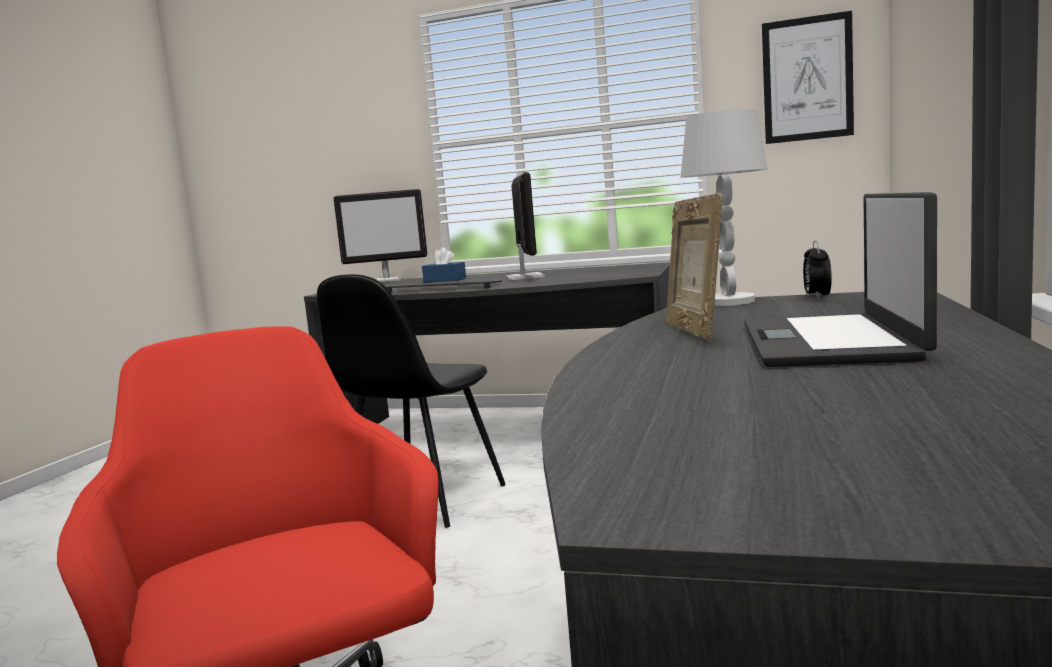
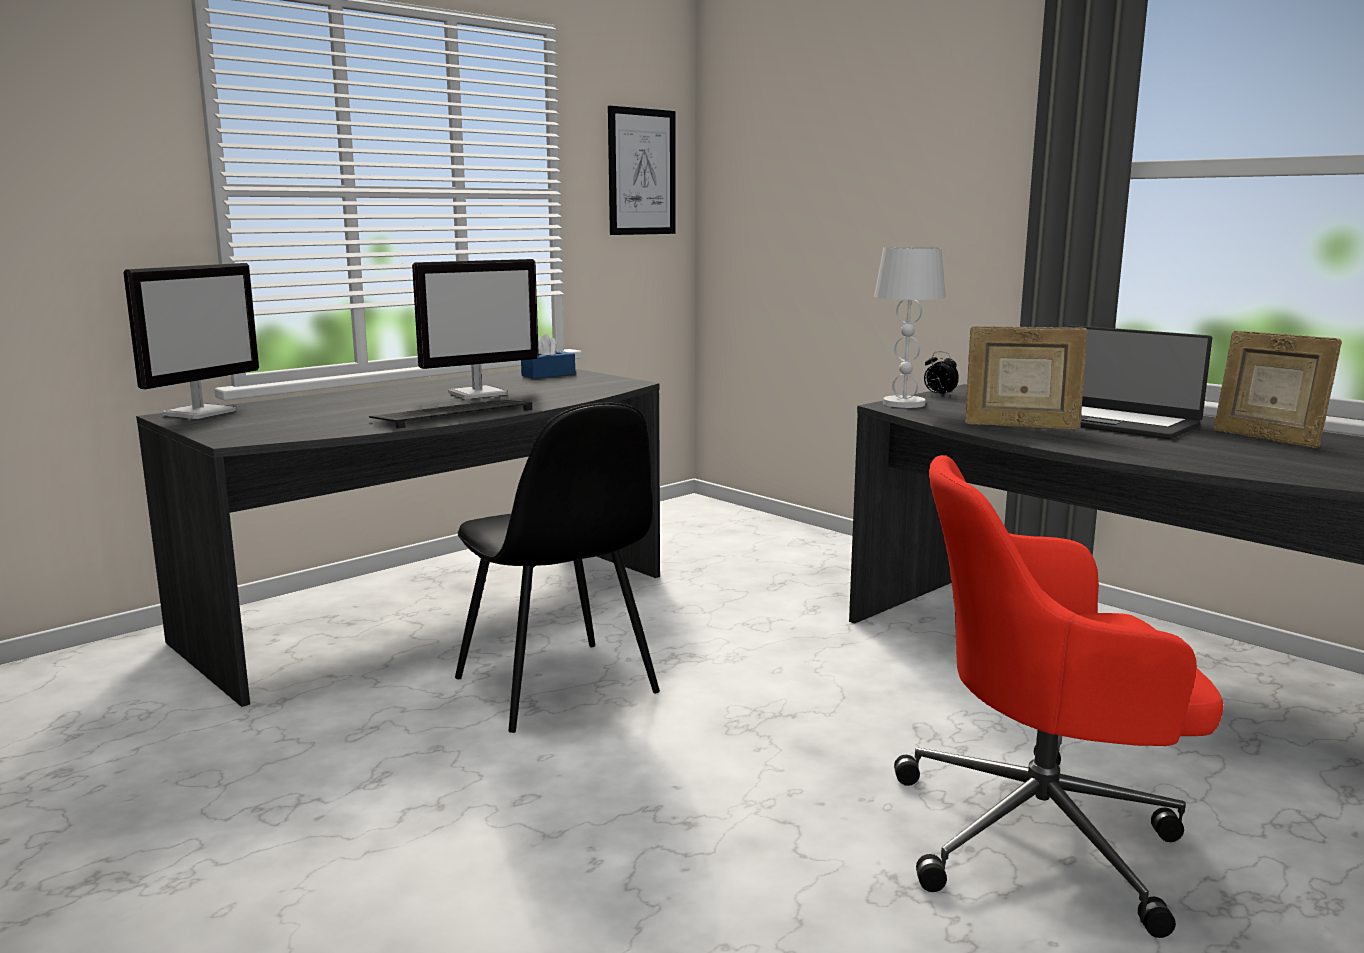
camera: 60 degrees left, 5 degrees up
(444, 280) = (344, 405): blue tissue box -> blue tissue box (548, 375)
(525, 277) = (479, 394): monitor -> monitor turned 120 degrees clockwise
(919, 394) = (1266, 439): none -> picture frame

